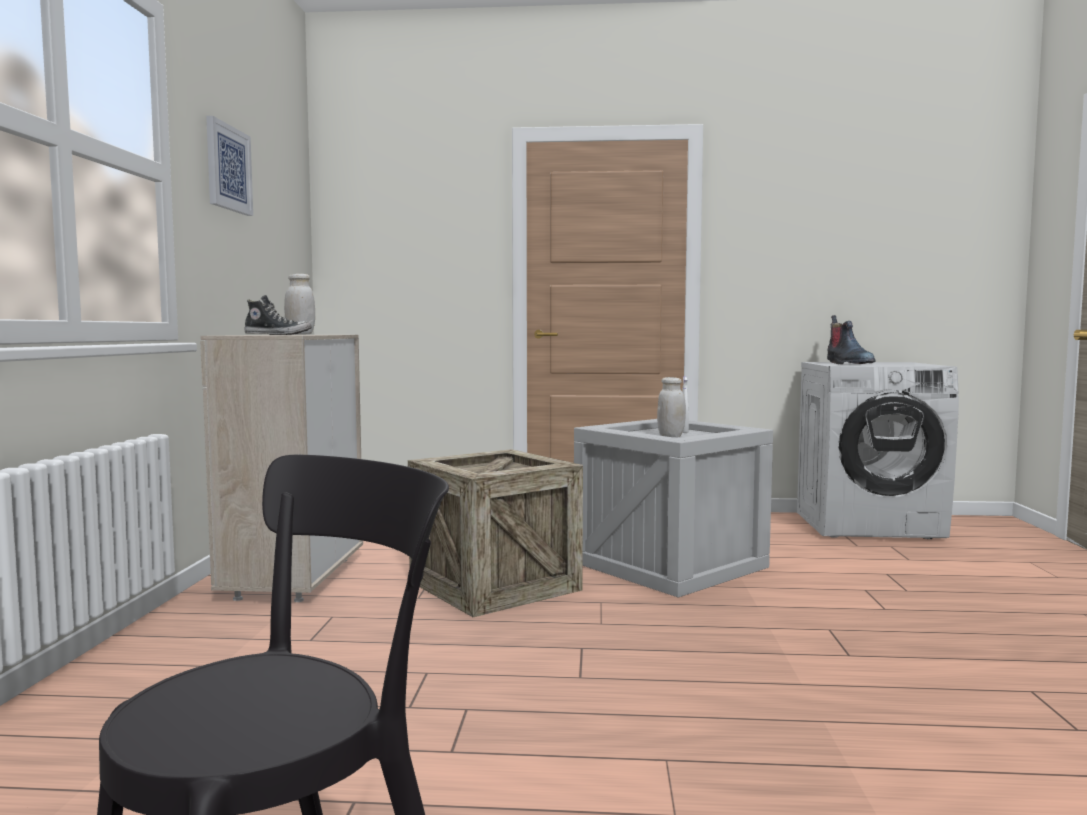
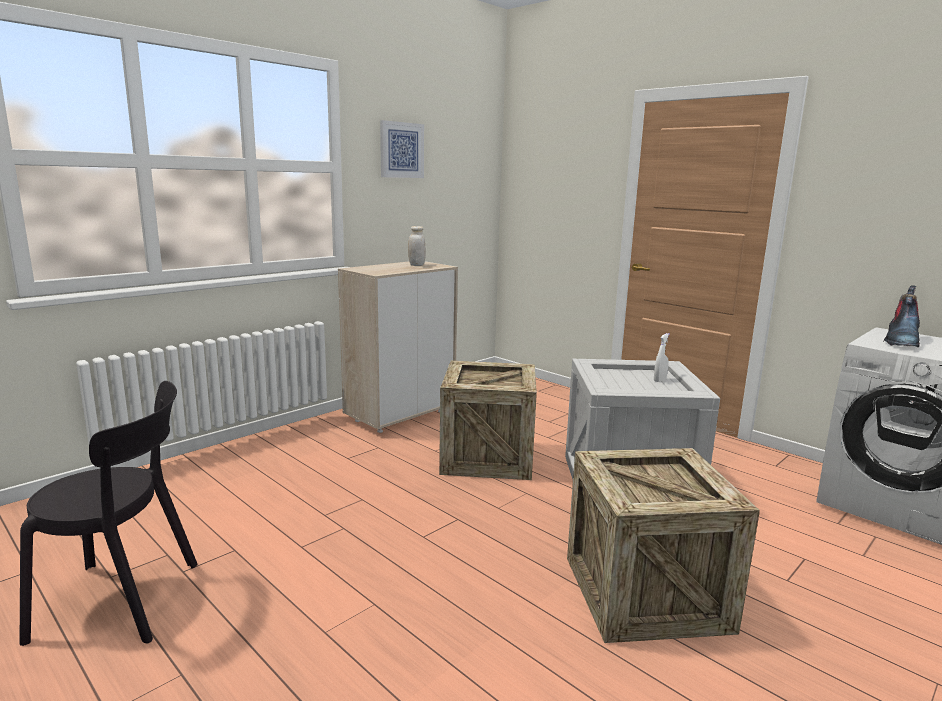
camera: 40 degrees right, 10 degrees up
(278, 334) = (381, 270): shoe -> none
(670, 436) = (633, 382): white jar -> none
(852, 637) = (645, 593): none -> crate

